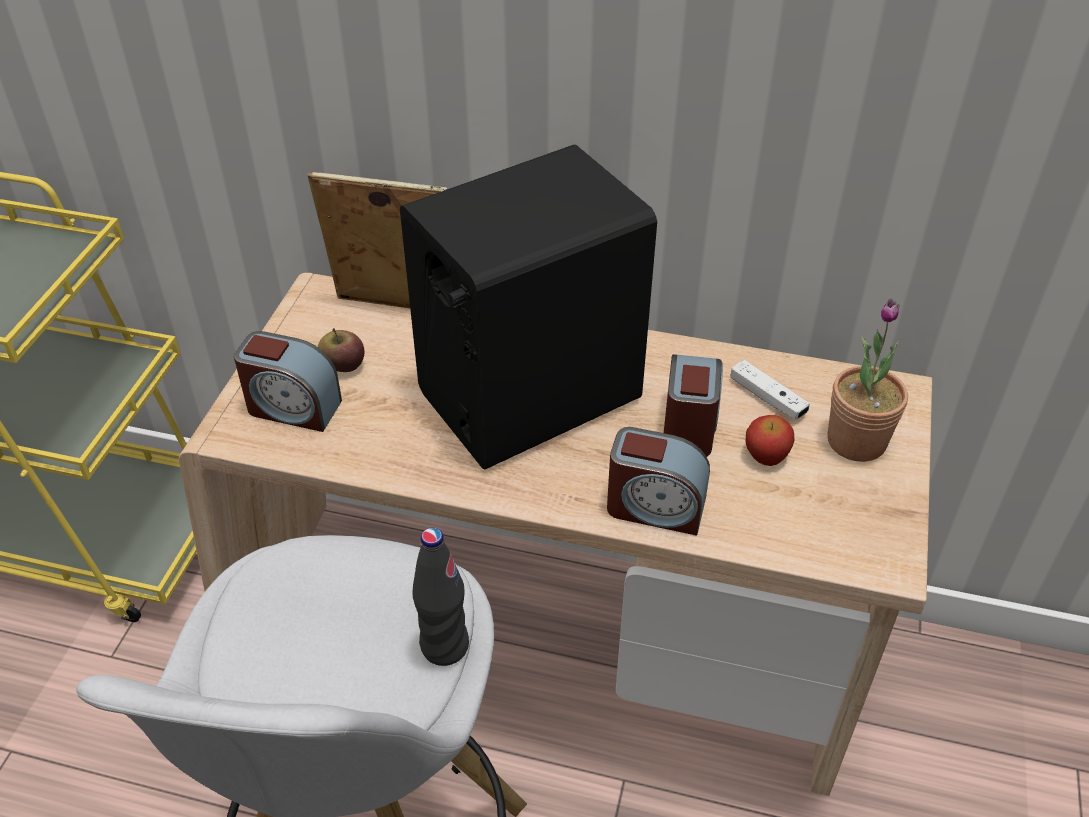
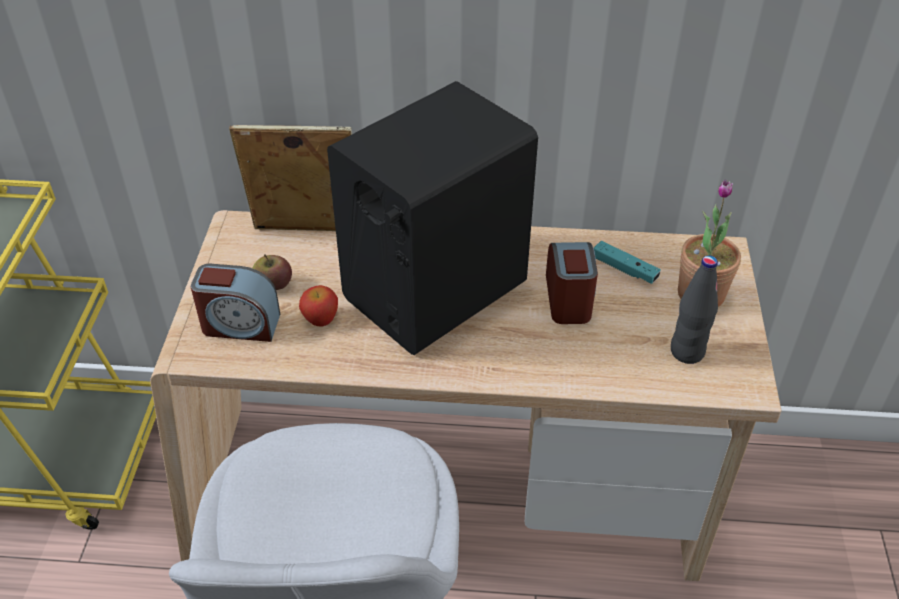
camera: 10 degrees left, 0 degrees up
(444, 646) = (418, 501): black bottle -> black bottle (687, 352)
(655, 507) = (557, 367): alarm clock -> none
(766, 456) = (634, 315): apple -> apple (320, 319)
(767, 398) = (624, 269): white game controller -> turquoise game controller

